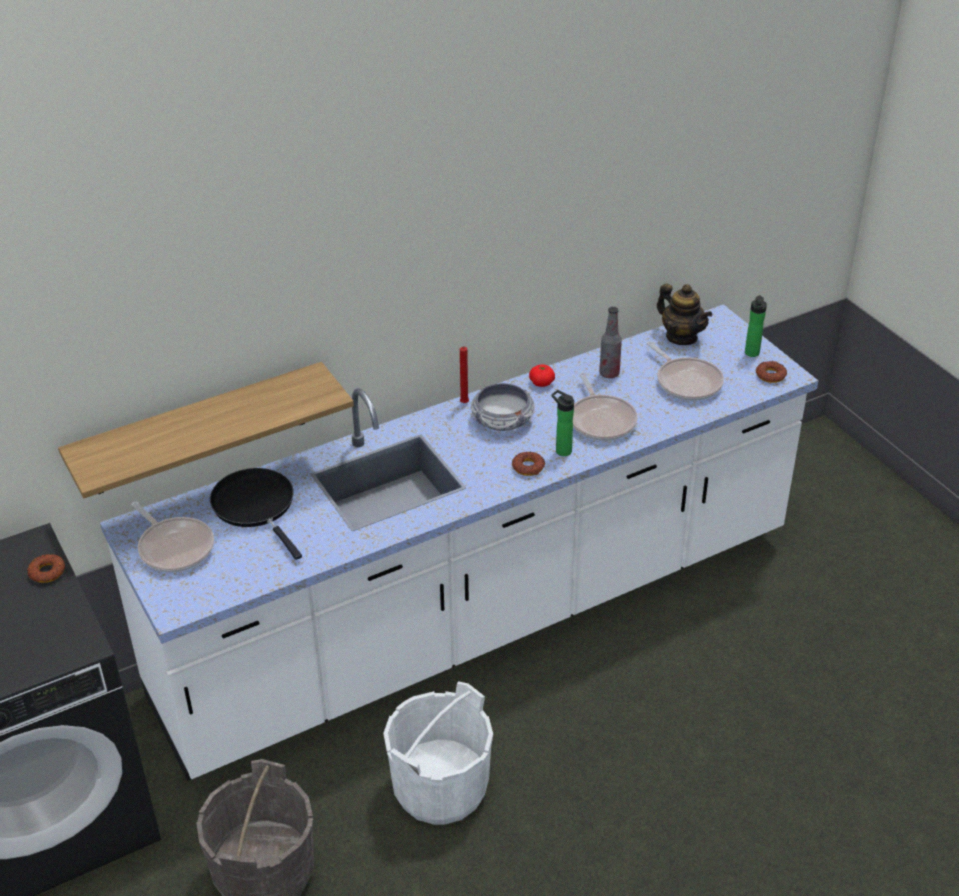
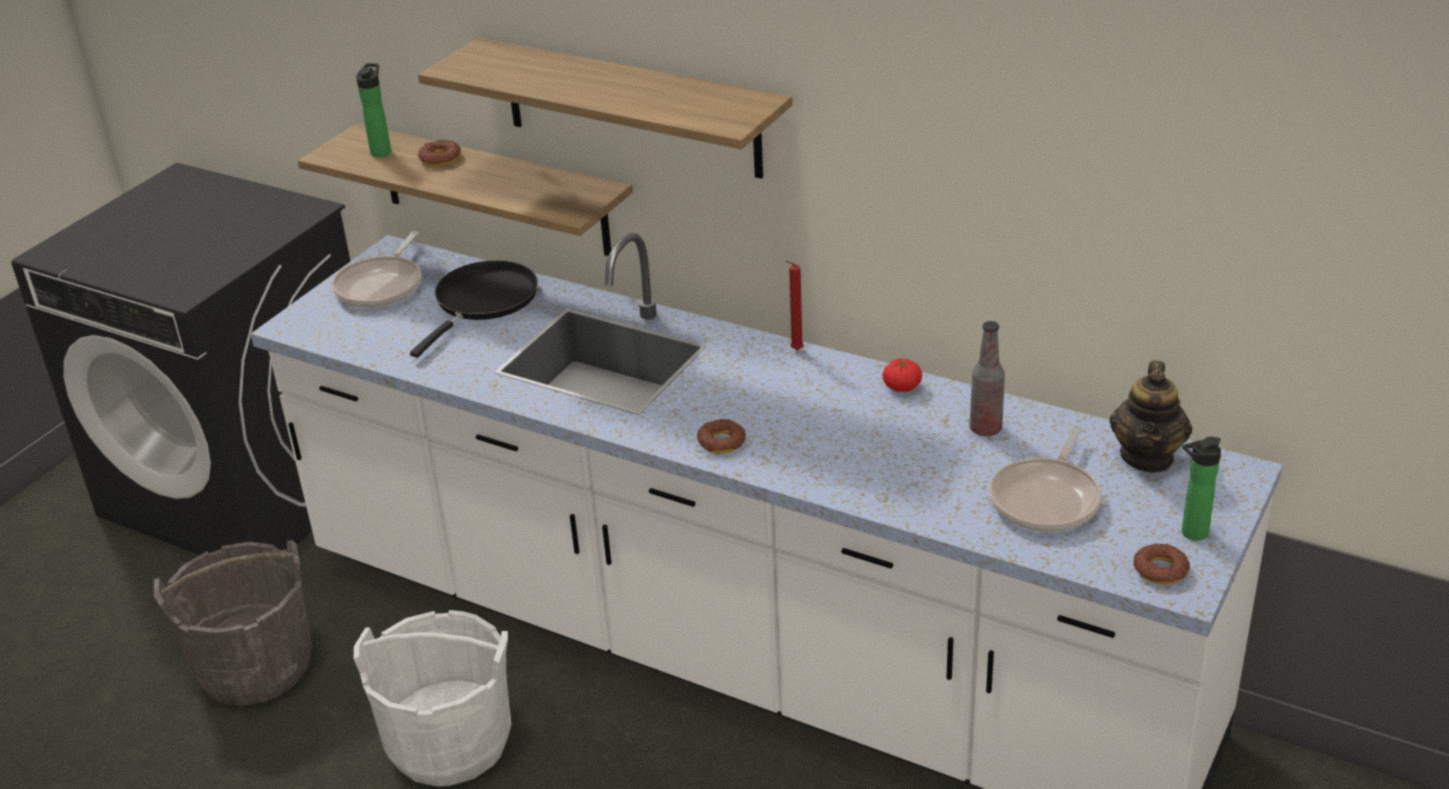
camera: 60 degrees right, 5 degrees down
(47, 572) = (273, 233): donut -> donut (440, 158)
(321, 306) = (631, 108): none -> shelf
(502, 419) = (794, 388): bowl -> none
(561, 450) = (781, 453): bottle -> bottle (382, 151)
(601, 420) = (878, 460): frying pan -> none

